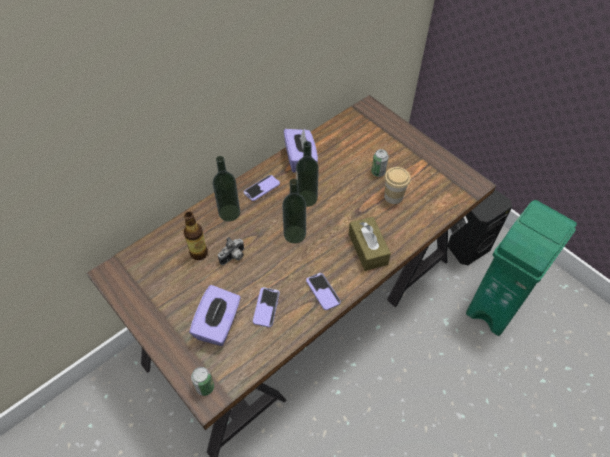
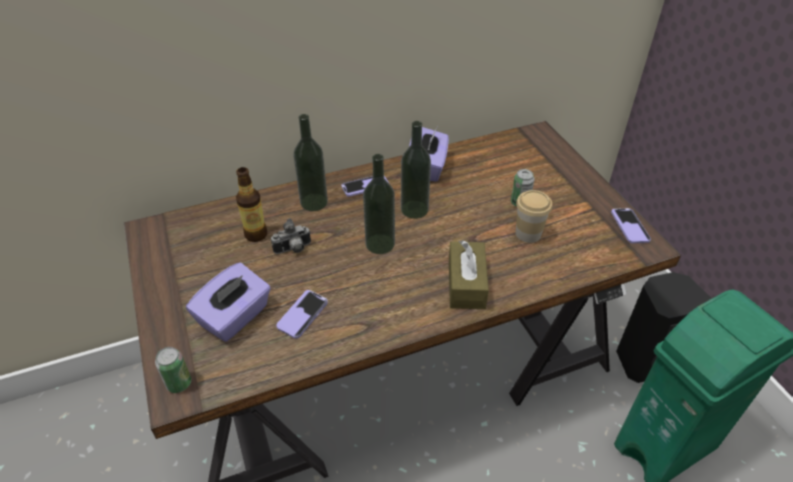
camera: 20 degrees right, 10 degrees down
(323, 292) = (383, 317): phone -> phone (629, 227)

